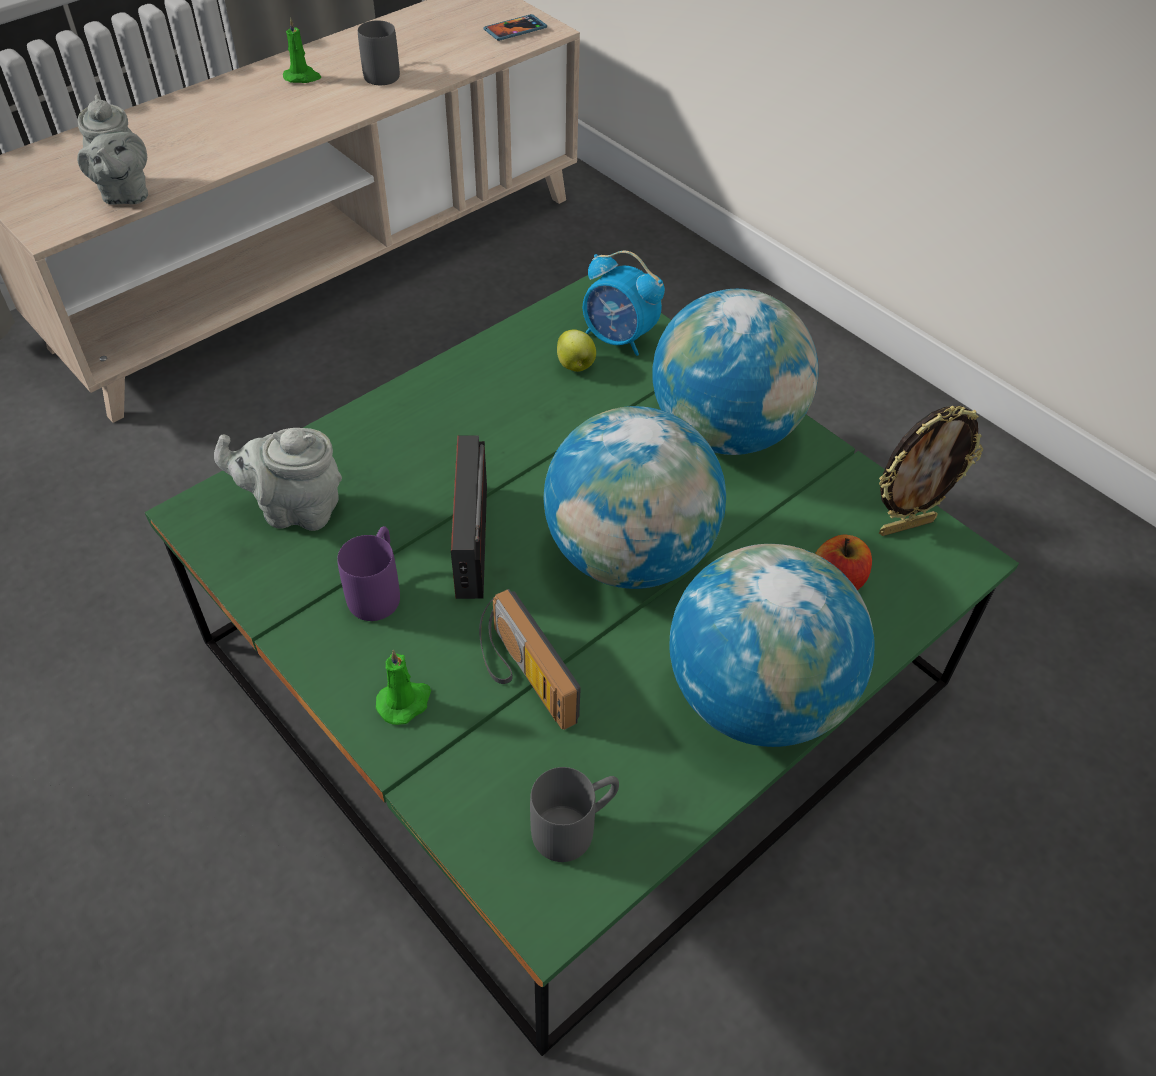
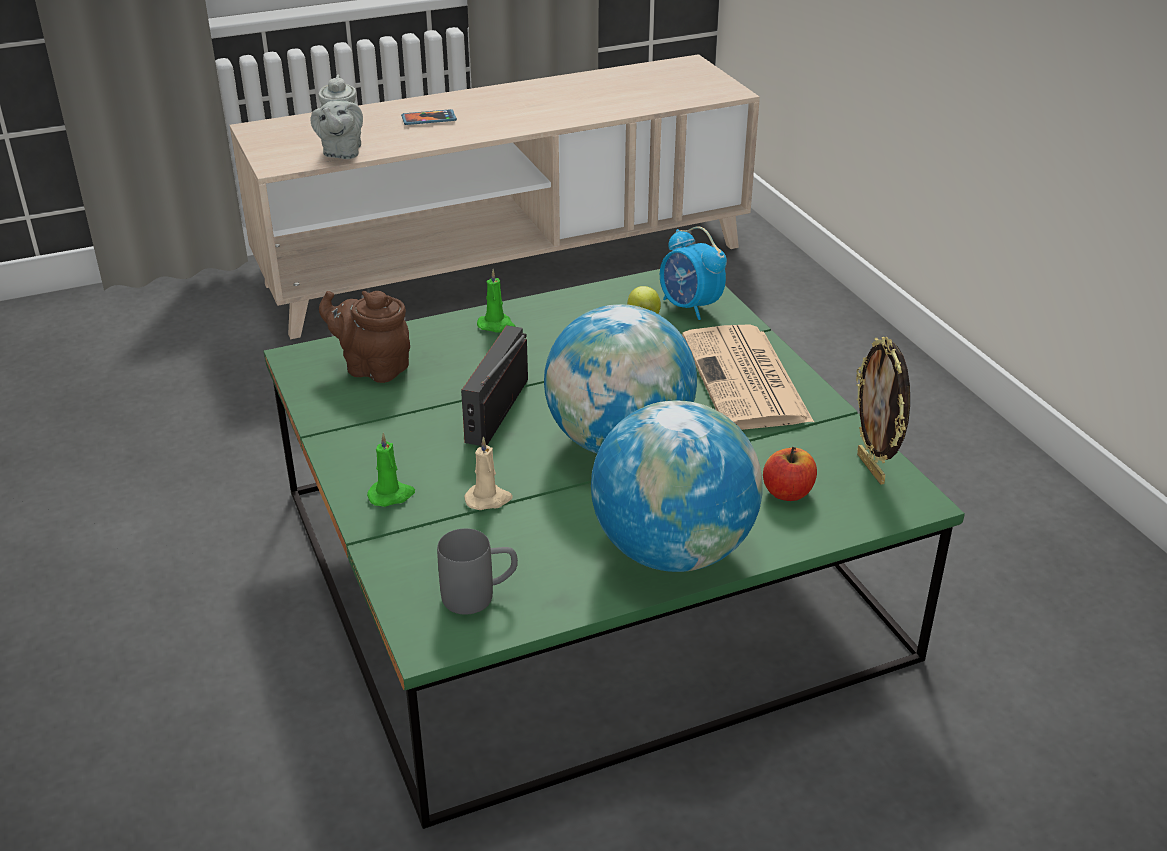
camera: 20 degrees right, 15 degrees down
(295, 509) = (372, 368): grey teapot -> brown teapot
(302, 77) = (514, 99): green candle -> green candle (497, 325)
(378, 590) = (408, 426): purple mug -> none
(381, 72) = (578, 103): grey mug -> none
(515, 30) = (704, 89): phone -> phone (429, 119)
(521, 677) = (488, 499): radio -> beige candle
(725, 431) = (747, 380): globe -> newspaper
(905, 525) = (872, 468): picture frame -> picture frame turned 75 degrees clockwise

